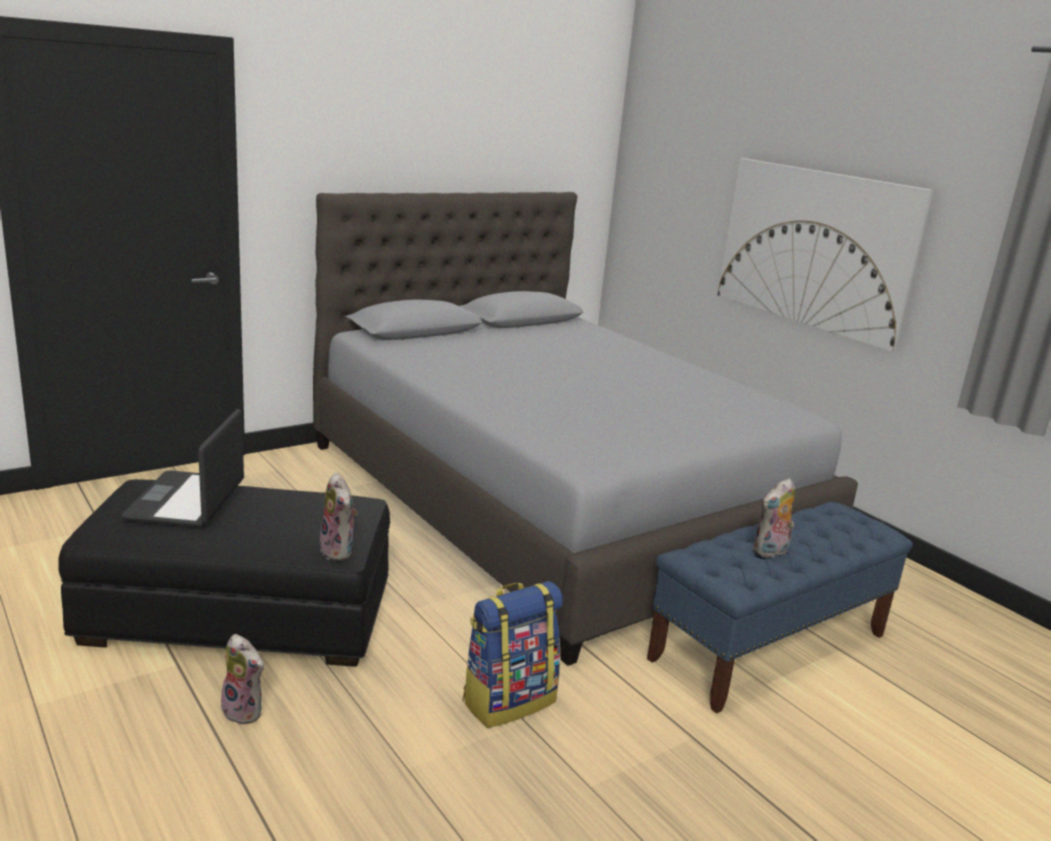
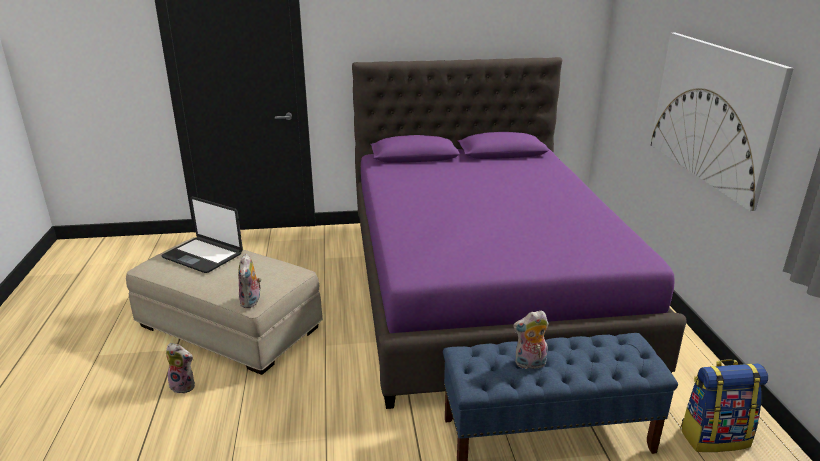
camera: 30 degrees right, 5 degrees up
(187, 501) = (203, 255): laptop -> laptop turned 90 degrees counterclockwise
(239, 614) = (229, 326): black ottoman -> beige ottoman
(245, 711) = (184, 385): plush toy -> plush toy turned 45 degrees counterclockwise
(508, 700) = (328, 421): backpack -> backpack (714, 437)
(553, 501) = (482, 288): grey bed -> purple bed

